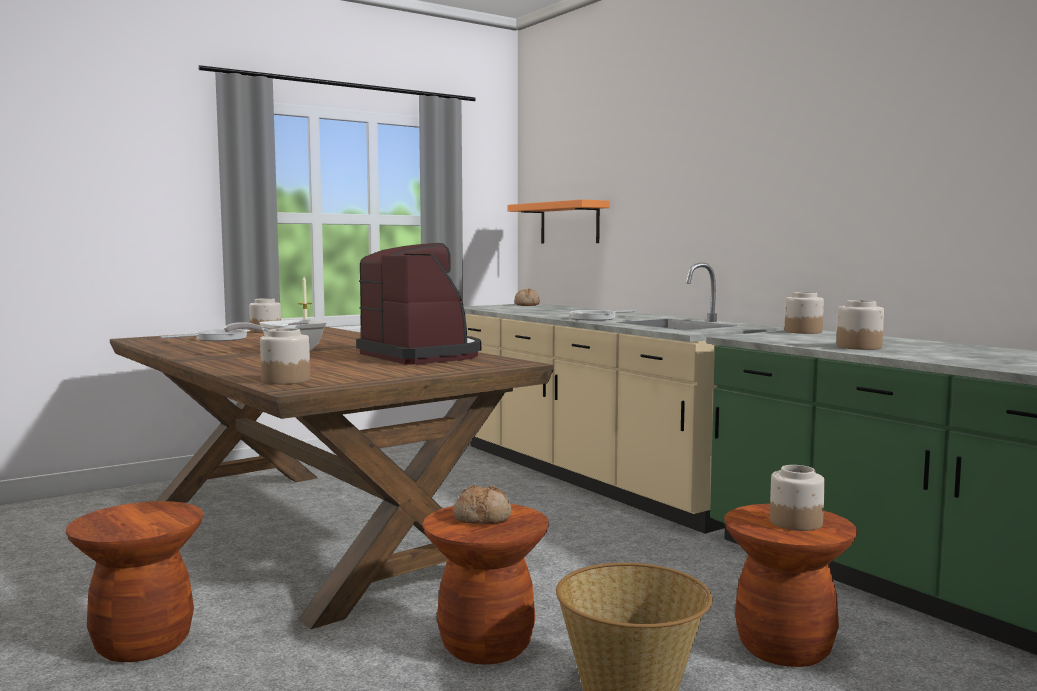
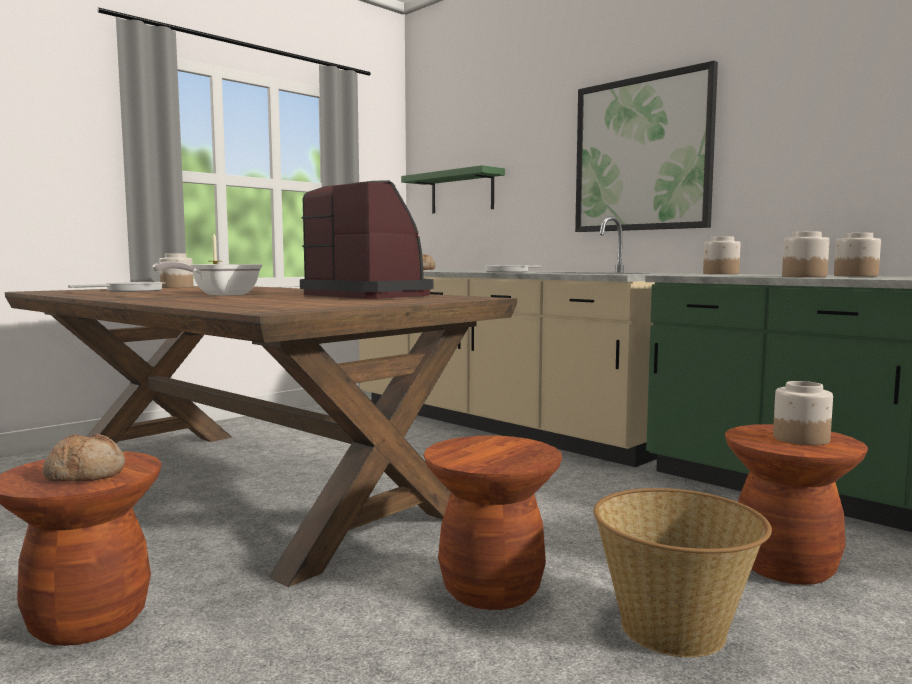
camera: 10 degrees left, 0 degrees up
(285, 380) = (252, 307): jar -> jar (855, 276)
(483, 518) = (487, 449): bread -> bread (86, 474)
(569, 223) = (462, 192): orange shelf -> green shelf
(738, 195) = (642, 154): none -> picture

